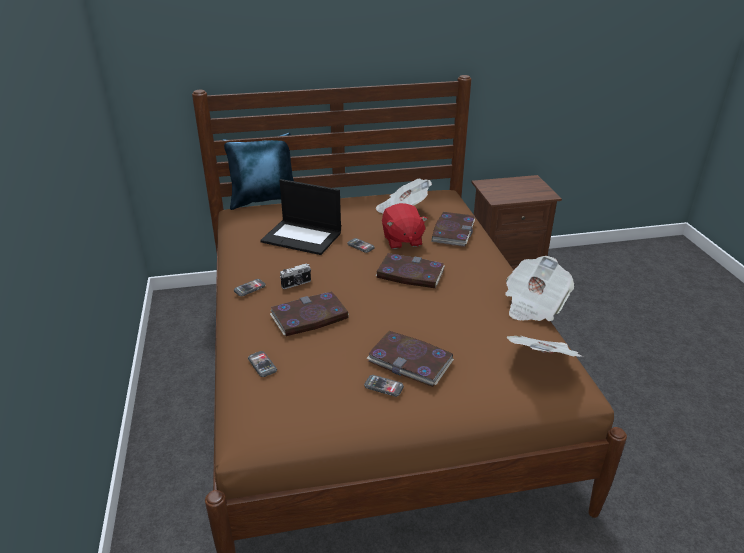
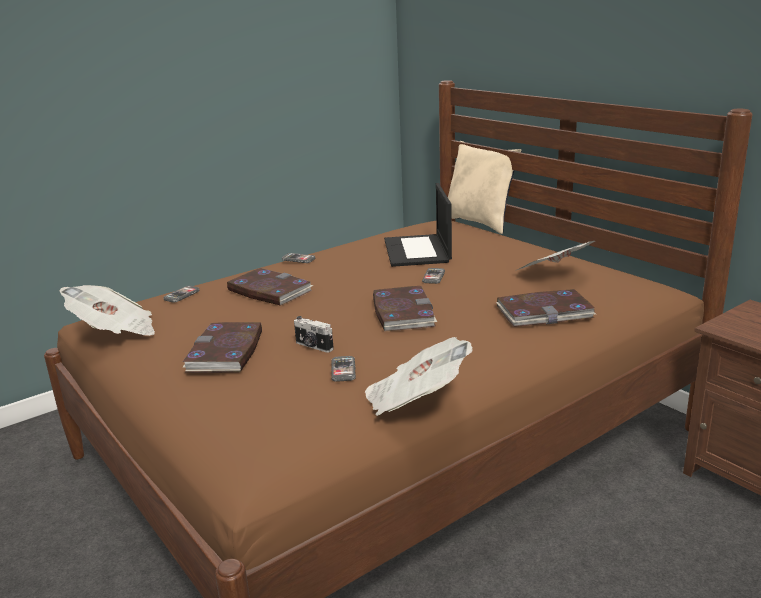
camera: 65 degrees right, 10 degrees down
(264, 200) = (480, 223): blue pillow -> beige pillow
(296, 284) = (323, 272): camera -> camera (313, 346)
(383, 386) = (175, 350): phone -> phone (343, 370)
(402, 240) = (476, 292): red plush toy -> none
(542, 361) = (280, 430): newspaper -> newspaper (115, 331)

